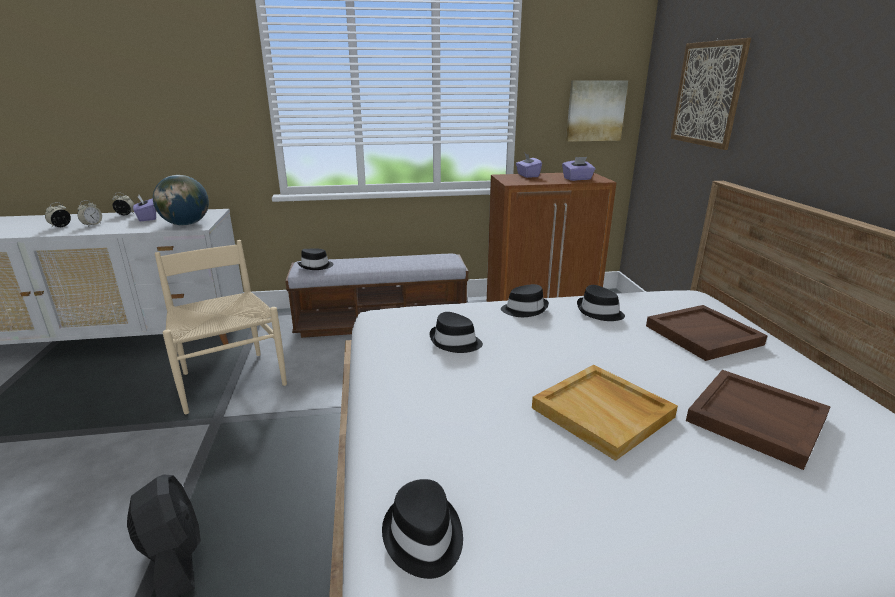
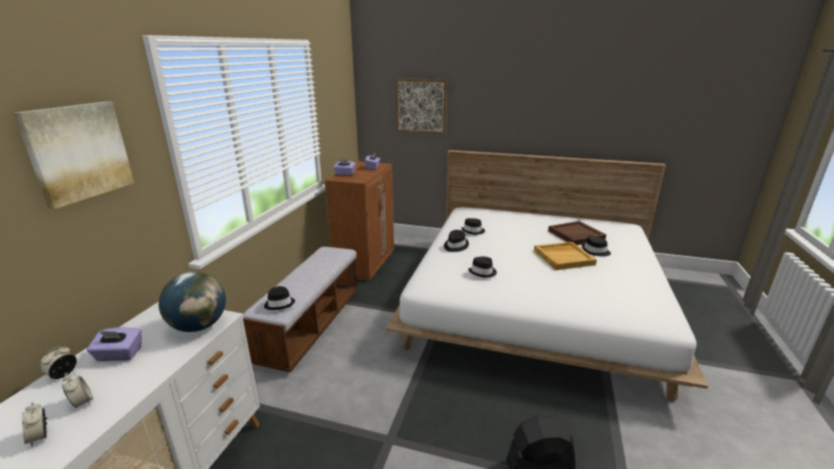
camera: 65 degrees left, 0 degrees up
(230, 380) = (329, 426): beige chair -> none
(423, 537) = (635, 312): black hat -> black hat (595, 251)
(595, 111) = (343, 121): picture -> picture (78, 152)
(703, 335) = (510, 220): brown tray -> none

